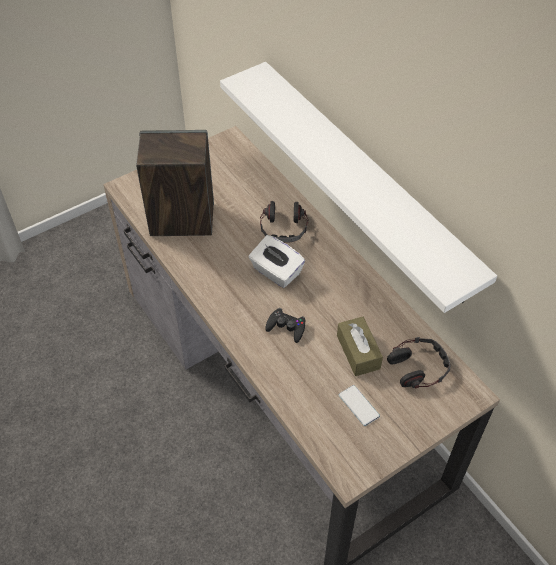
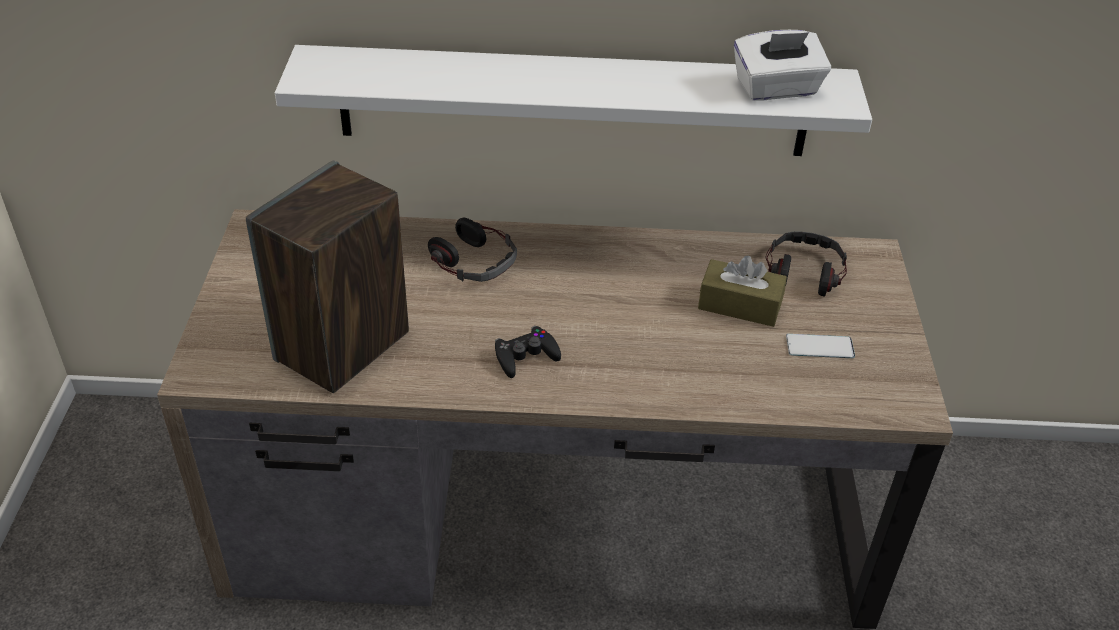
camera: 55 degrees left, 10 degrees down
(276, 272) = (542, 307): white tissue box -> white tissue box (777, 89)
(286, 327) = (643, 345): black game controller -> black game controller (525, 356)

